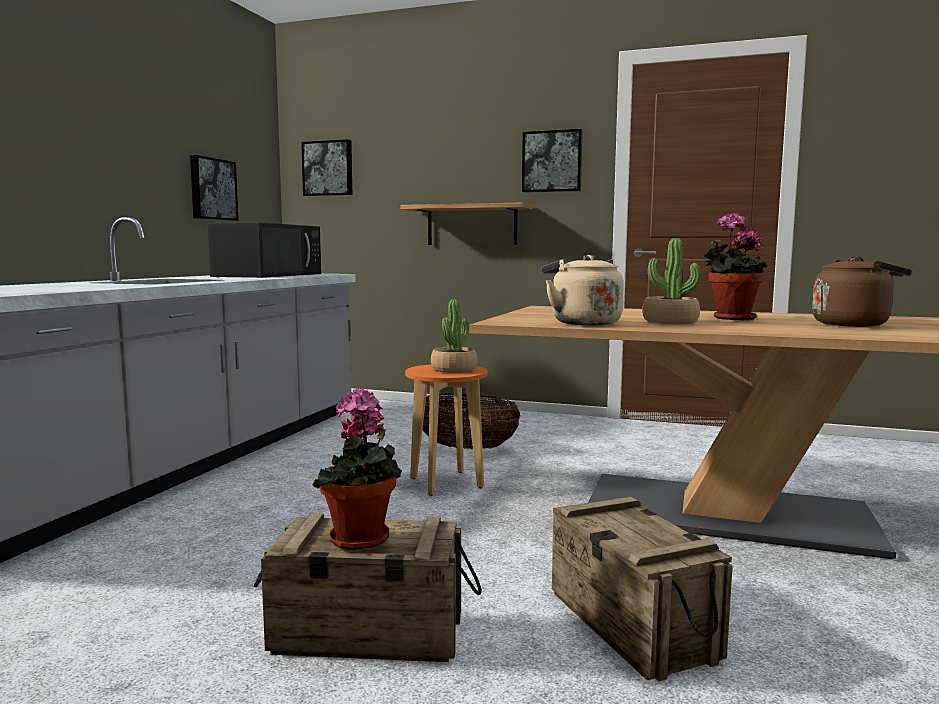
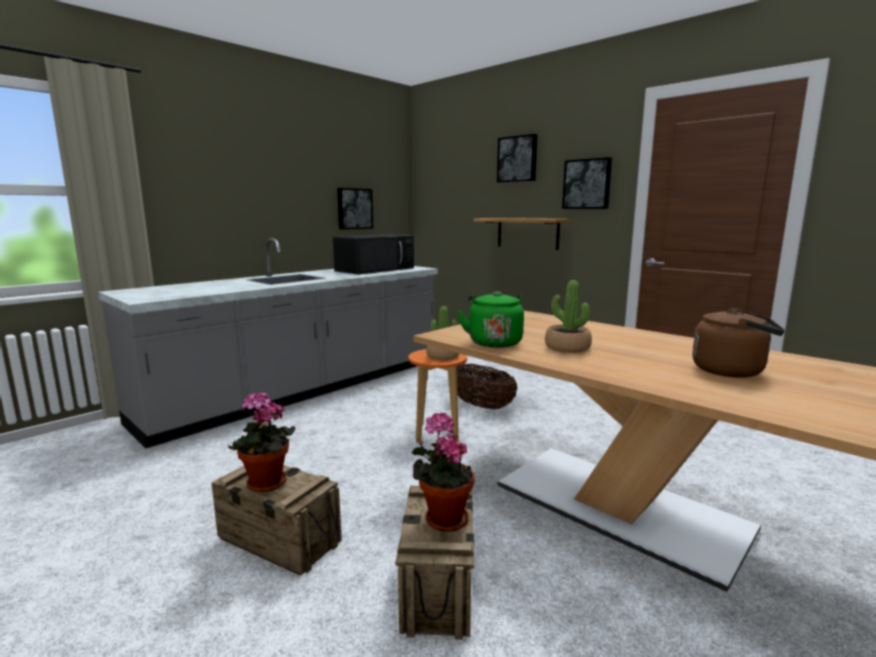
camera: 25 degrees right, 5 degrees up
(328, 168) = (438, 188): picture -> picture (518, 159)
(582, 323) = (494, 342): beige kettle -> green kettle
(730, 318) = (634, 347): potted plant -> potted plant (443, 518)

